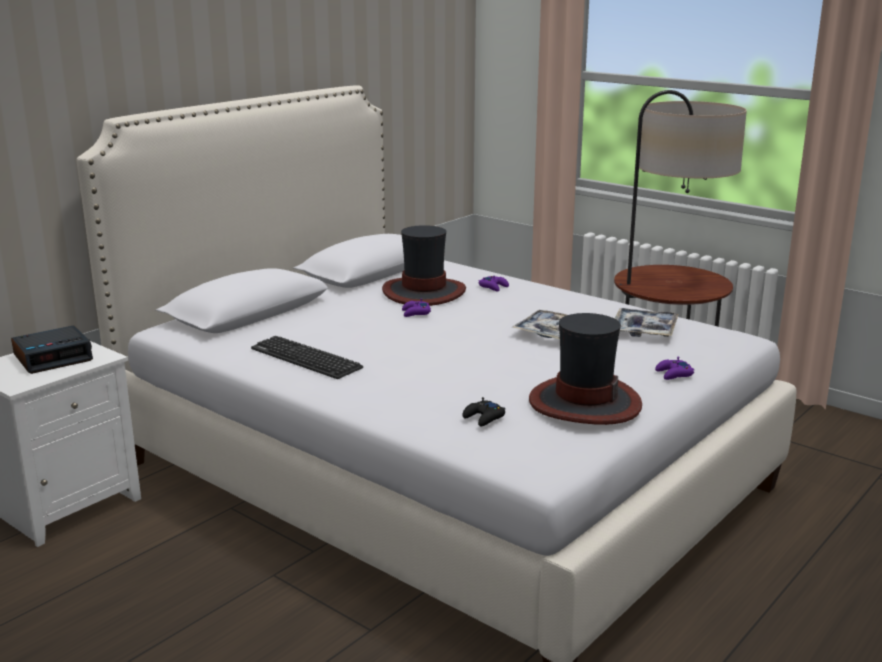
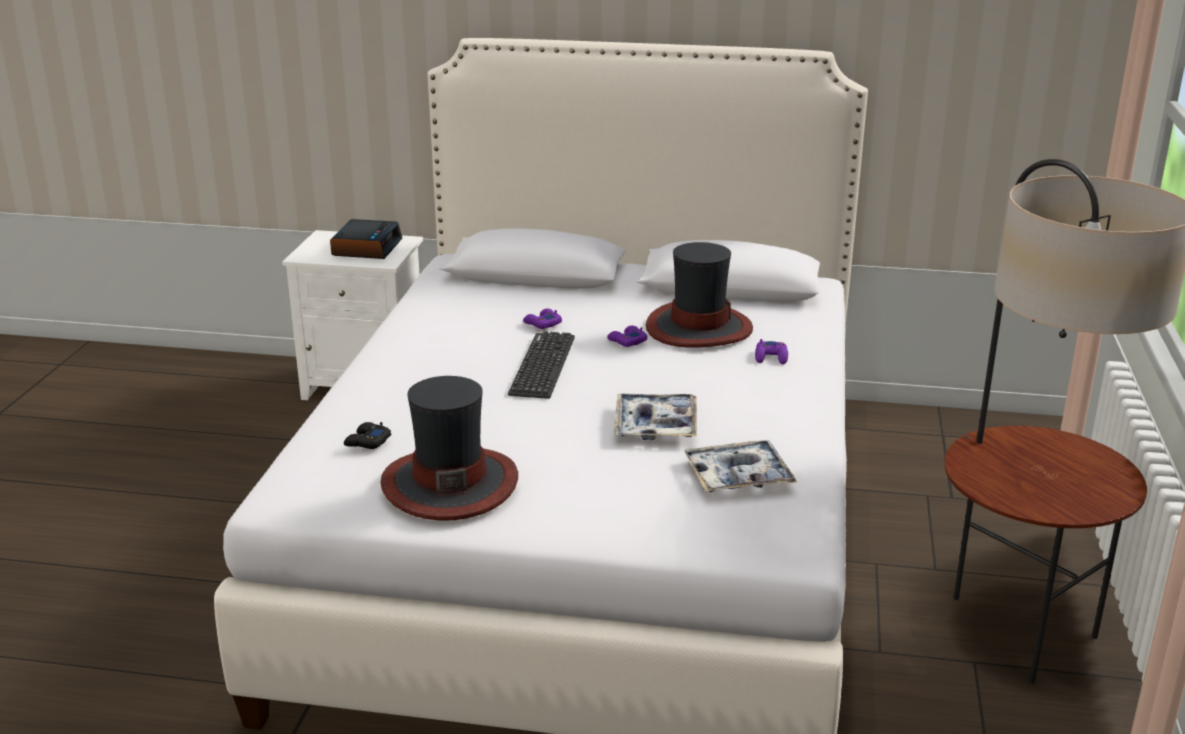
camera: 60 degrees right, 5 degrees up
(54, 357) = (366, 247): alarm clock -> alarm clock turned 105 degrees counterclockwise
(305, 358) = (443, 329): keyboard -> keyboard (542, 366)
(674, 374) = (600, 523): purple game controller -> purple game controller (542, 323)

